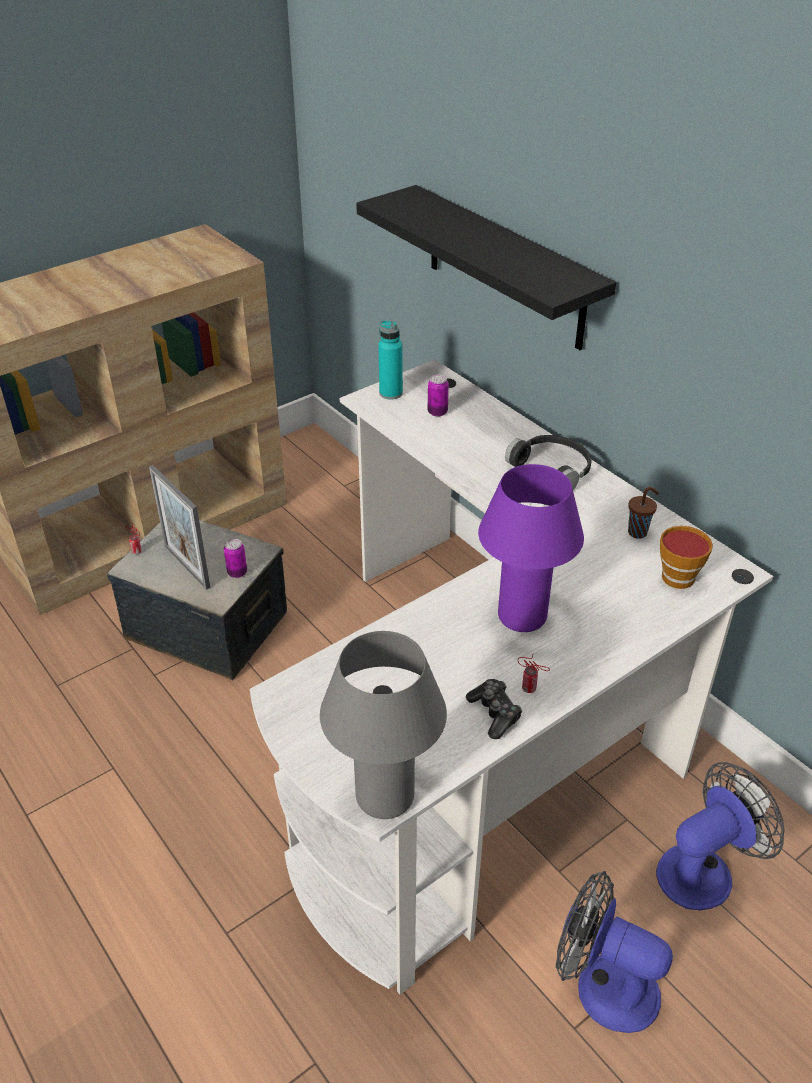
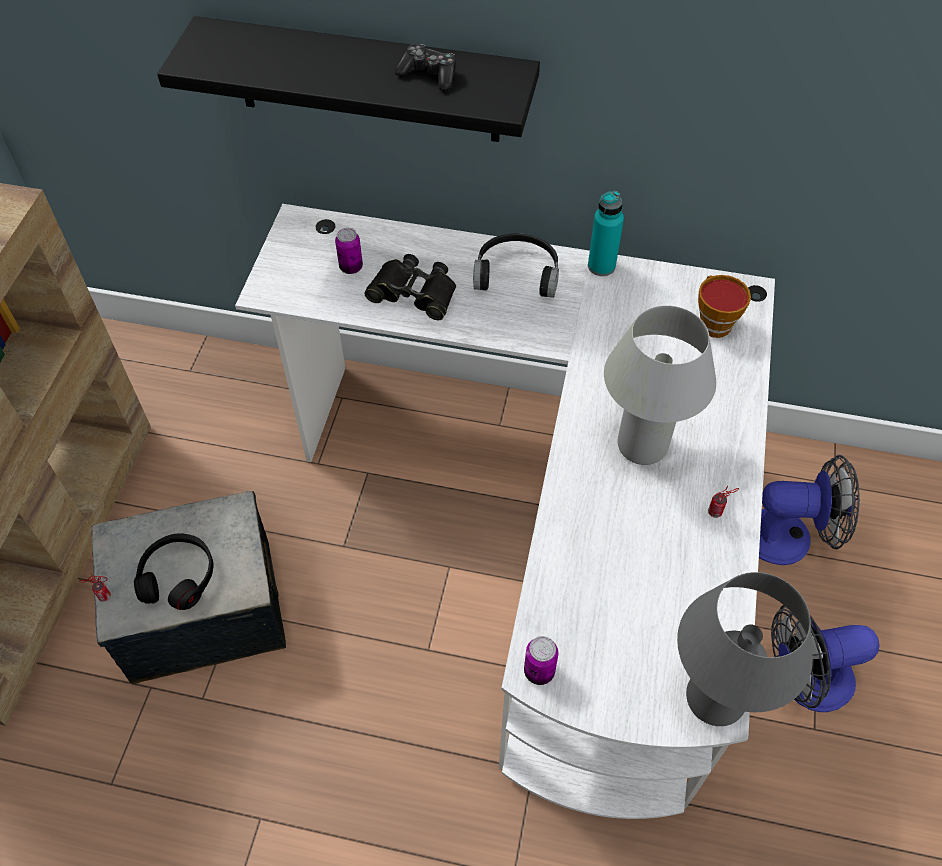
camera: 40 degrees left, 15 degrees up
(187, 566) = (178, 576): picture frame -> black headphones
(237, 572) = (237, 548): can -> can (539, 671)
(391, 393) = (282, 270): turquoise bottle -> turquoise bottle (601, 266)
(463, 445) = (414, 293): none -> black binoculars
(494, 713) = (714, 555): game controller -> game controller (429, 75)
(522, 616) = (642, 445): purple table lamp -> white table lamp
(638, 532) = (645, 298): brown cup -> none
(704, 870) = (789, 537): fan -> fan turned 75 degrees clockwise

